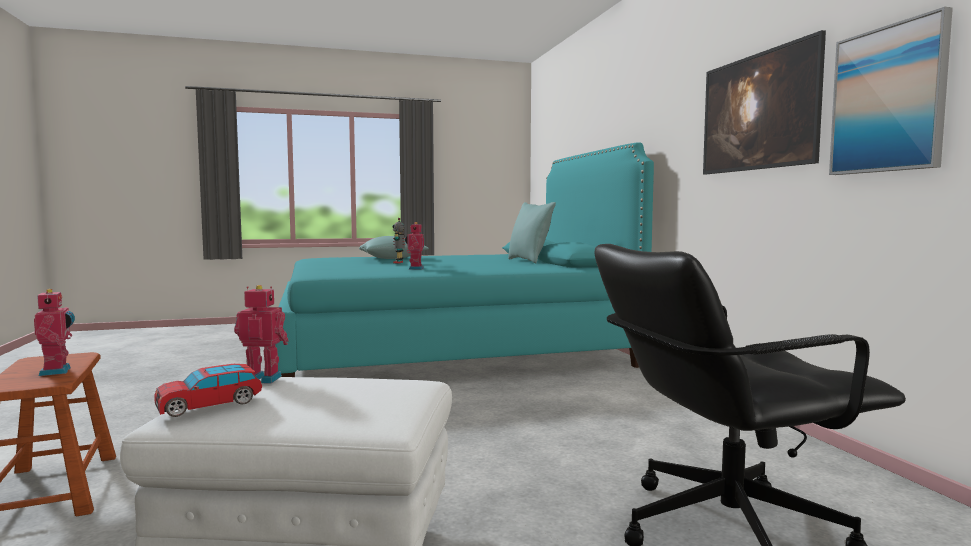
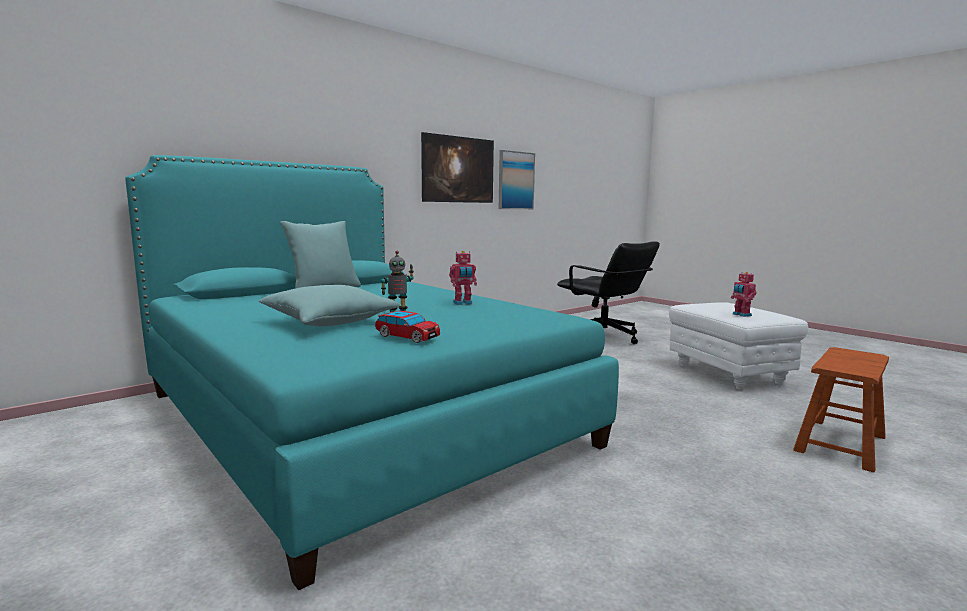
camera: 115 degrees left, 5 degrees up
(58, 371) = (841, 357): toy robot -> none
(209, 405) = (774, 313): toy car -> toy car (407, 337)

